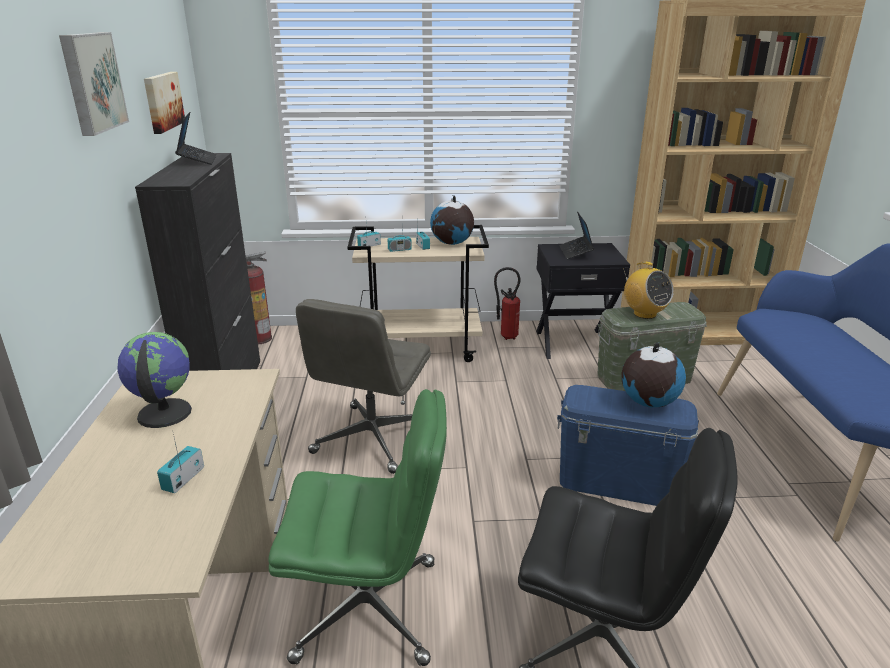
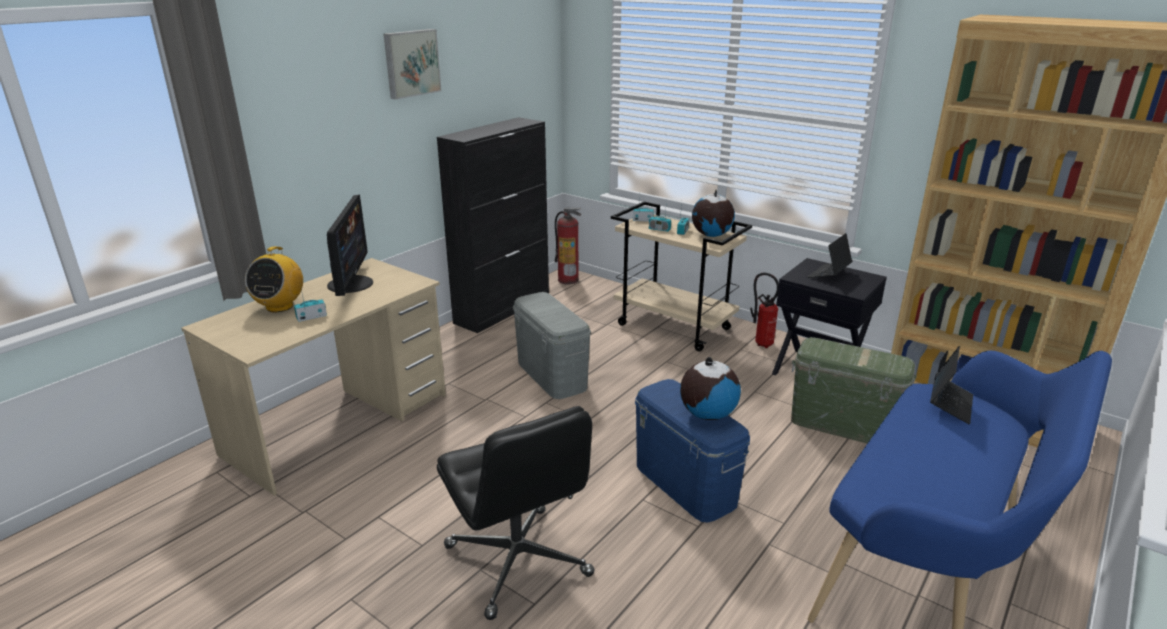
camera: 40 degrees right, 0 degrees up
(162, 101) = (500, 76): picture -> none
(163, 413) = (351, 284): globe -> monitor
(197, 160) = (511, 124): laptop -> laptop (950, 404)
(369, 609) = (421, 466): green office chair -> none
(372, 439) = (551, 375): grey office chair -> grey storage box
(644, 314) = (842, 353): radio -> radio (280, 306)

